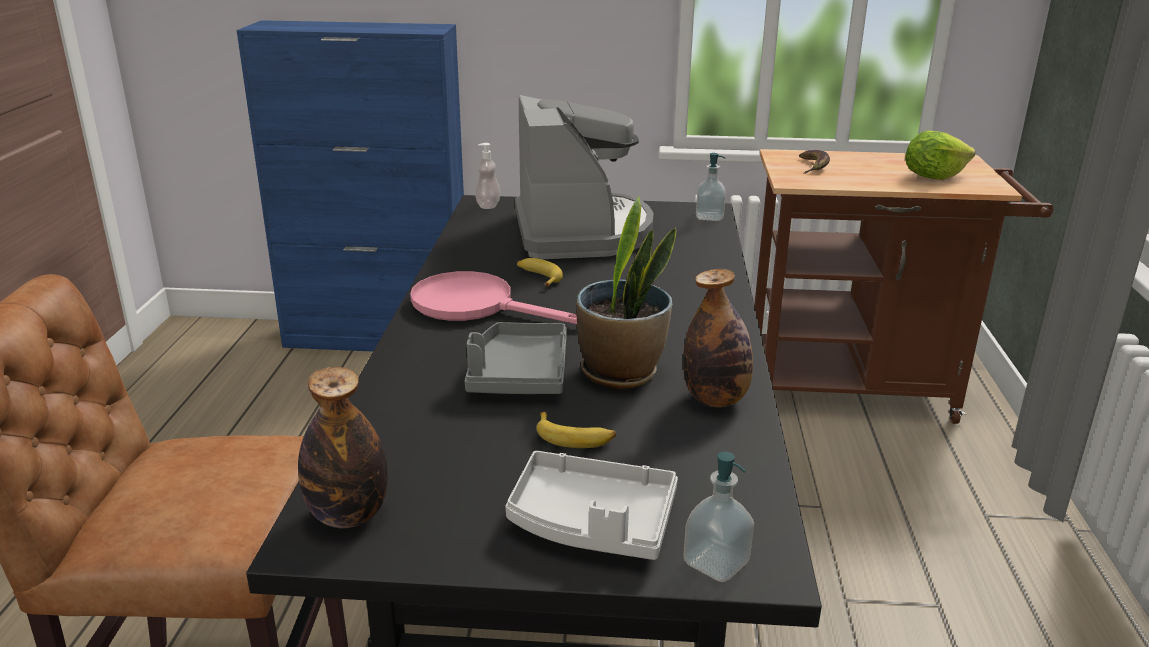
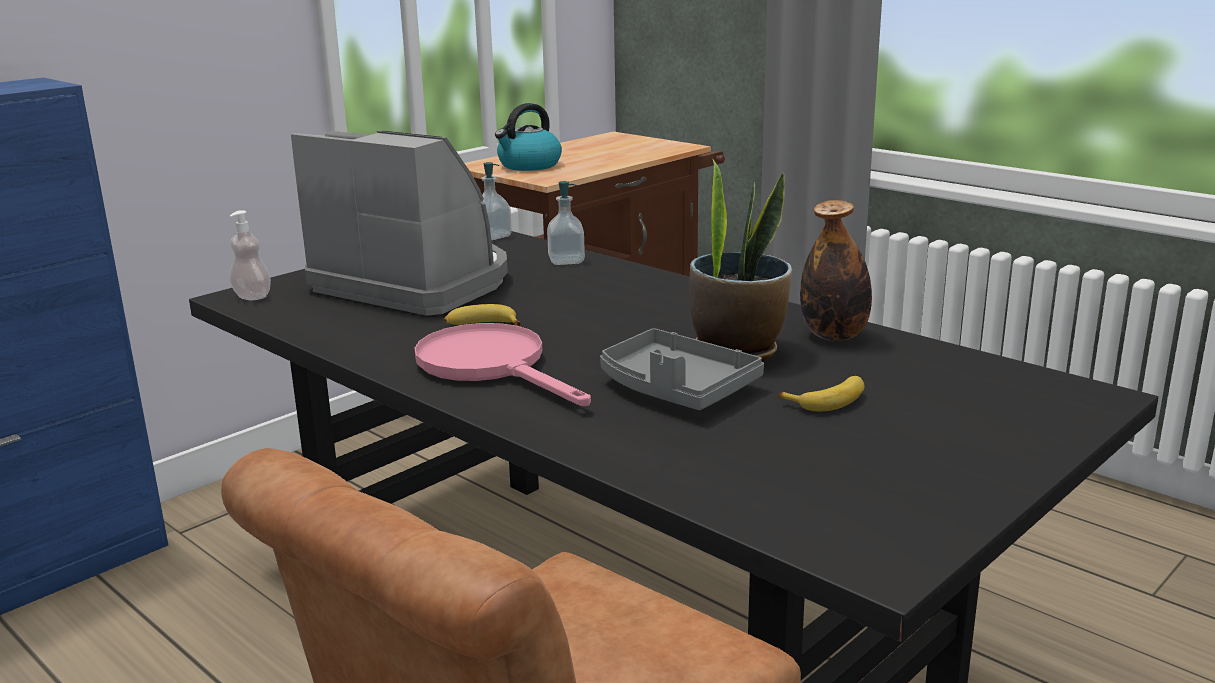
camera: 50 degrees left, 5 degrees down
(348, 515) = (851, 533): bottle -> none
(476, 305) = (492, 366): pink frying pan -> pink frying pan turned 75 degrees clockwise
(592, 523) = (978, 433): grey tray -> none
(716, 563) = (1078, 409): soap dispenser -> soap dispenser (566, 261)
(813, 166) = (529, 165): banana -> kettle
(933, 177) = (629, 150): lettuce -> none

